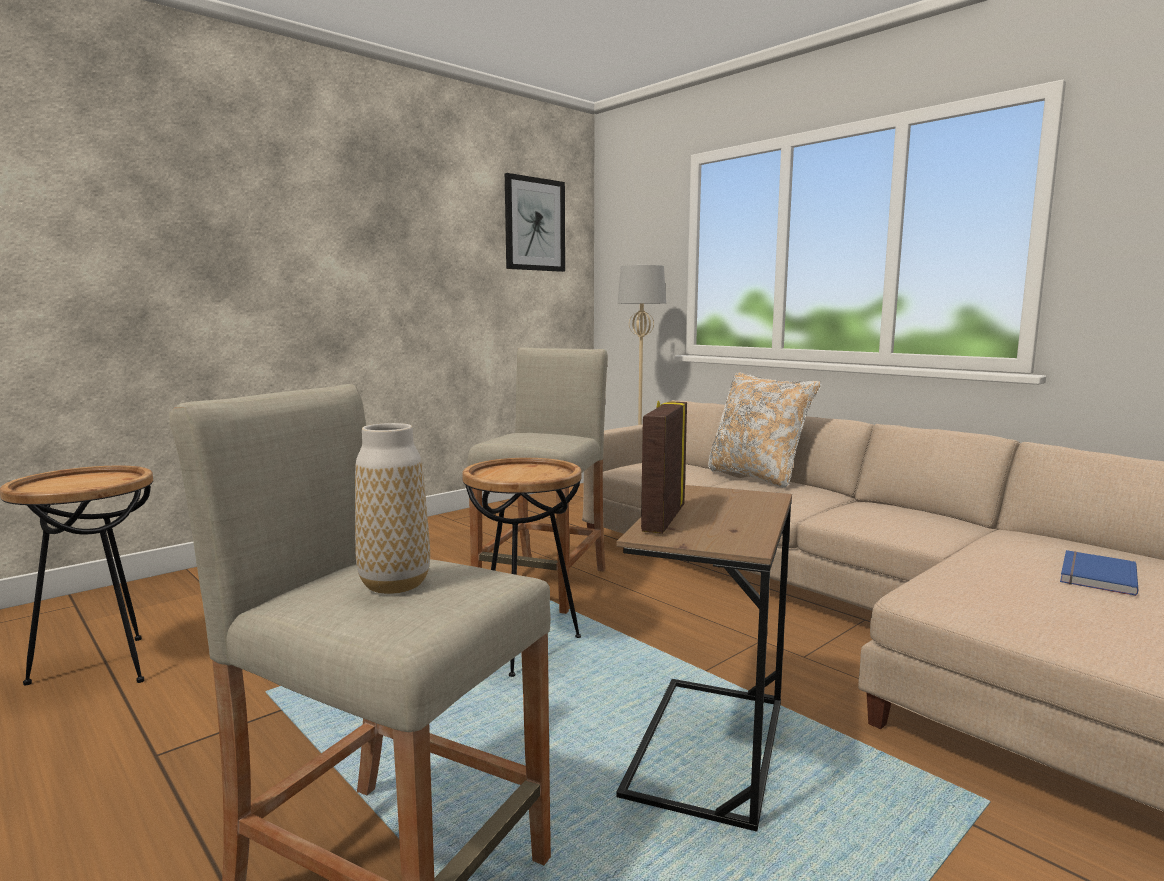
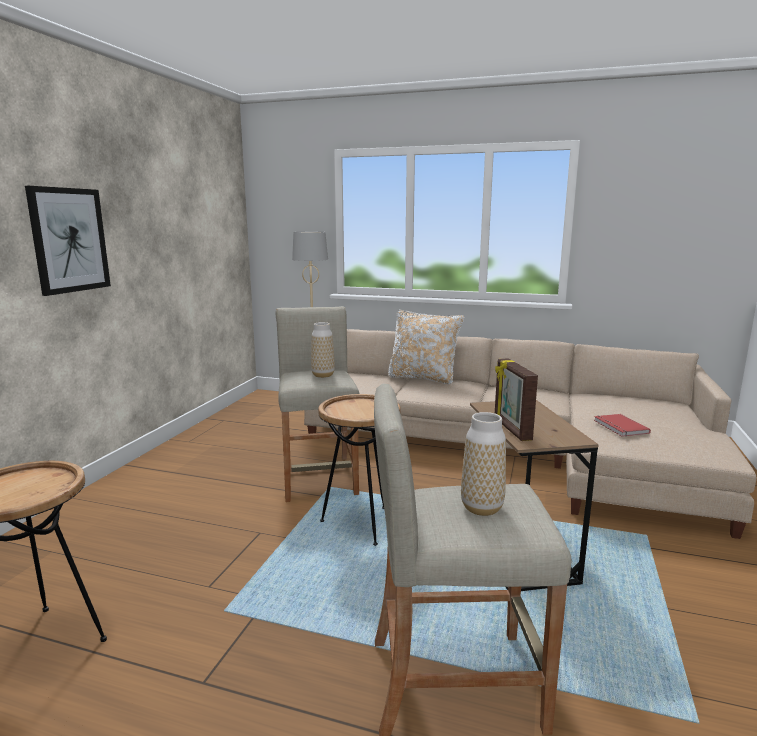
camera: 30 degrees left, 5 degrees up
(534, 224) = (211, 195): picture -> picture (69, 240)
(543, 436) = (323, 375): none -> vase
(1008, 584) = (619, 427): none -> red book
(1094, 575) = (642, 414): blue book -> none

